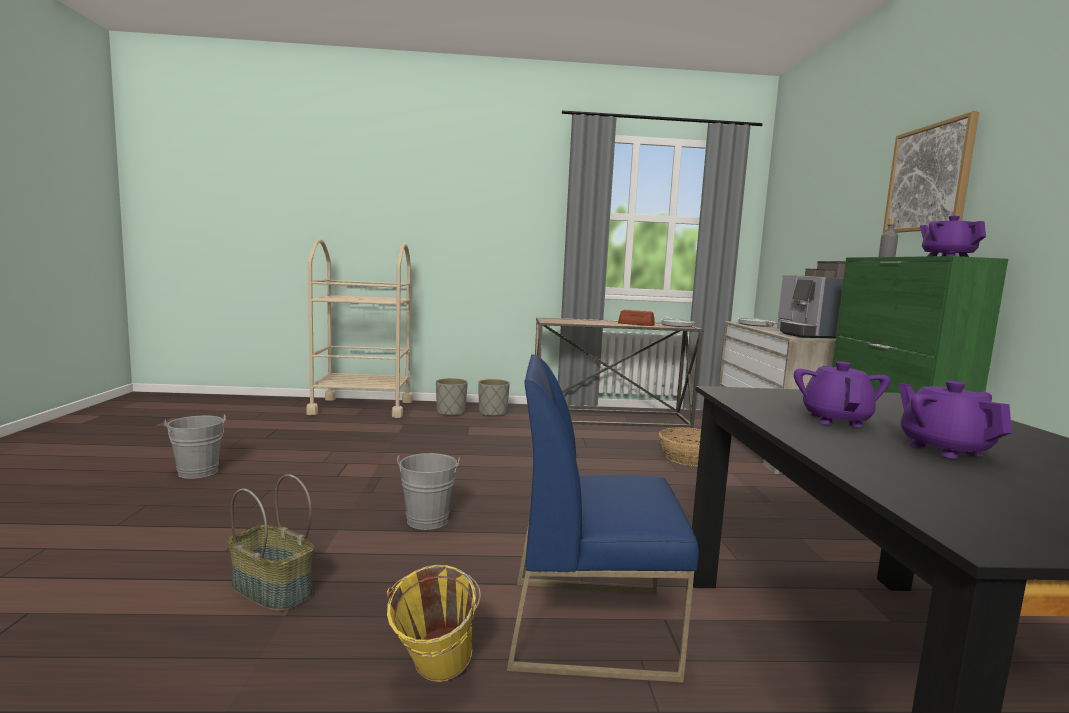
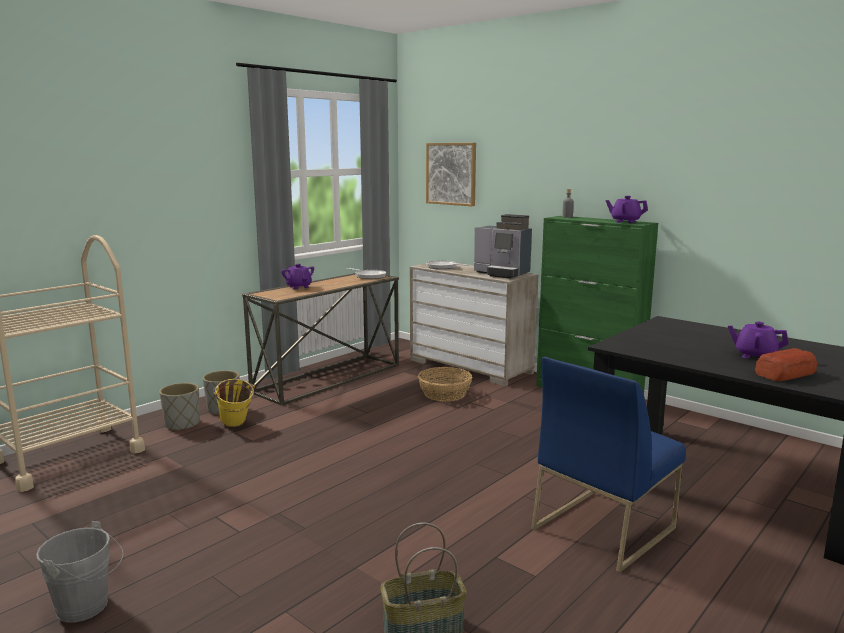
camera: 45 degrees left, 5 degrees up
(428, 518) = (394, 522): grey bucket -> none
(433, 678) = (603, 599): yellow bucket -> yellow bucket (235, 426)
(636, 324) = (342, 282): bread -> bread (786, 374)
(835, 420) = (693, 351): purple teapot -> purple teapot (298, 287)
(929, 178) = (586, 160): picture -> picture (451, 174)

